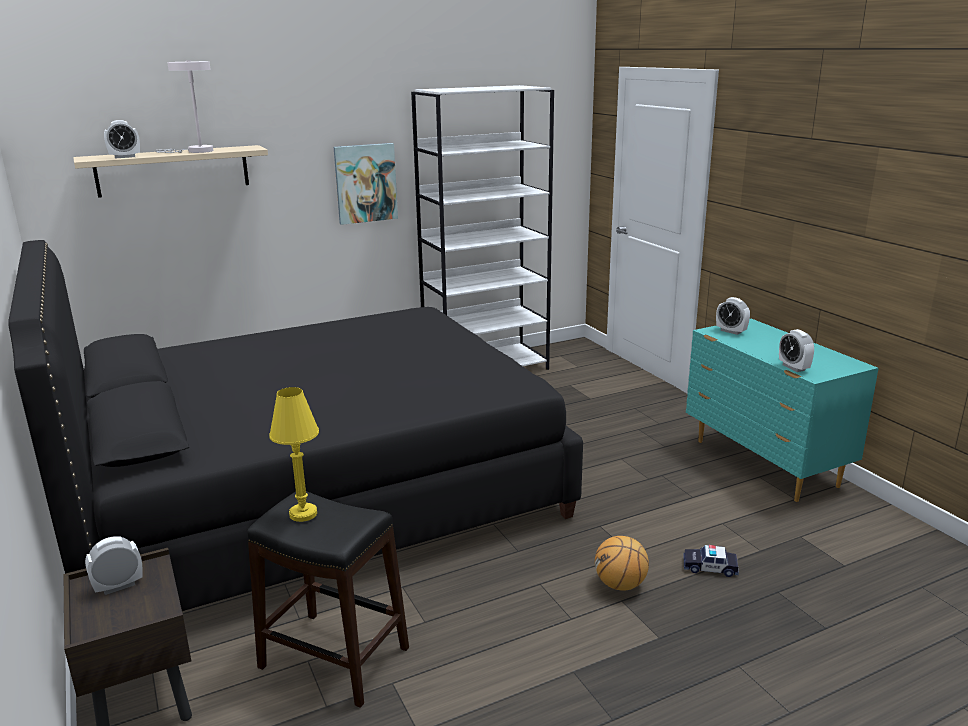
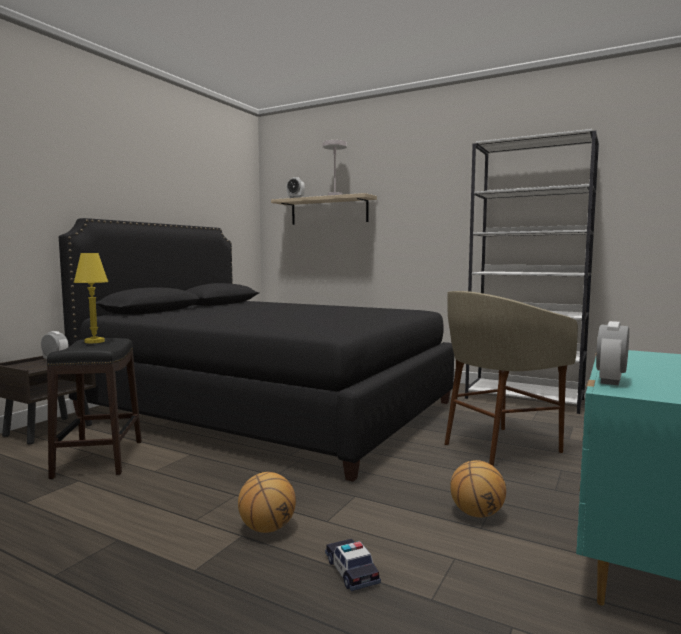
camera: 55 degrees right, 15 degrees down
(365, 183) = (446, 225): picture -> none
(575, 430) = (499, 447): none -> beige stool
(673, 489) = (476, 514): none -> basketball
(731, 331) = (642, 355): alarm clock -> none

